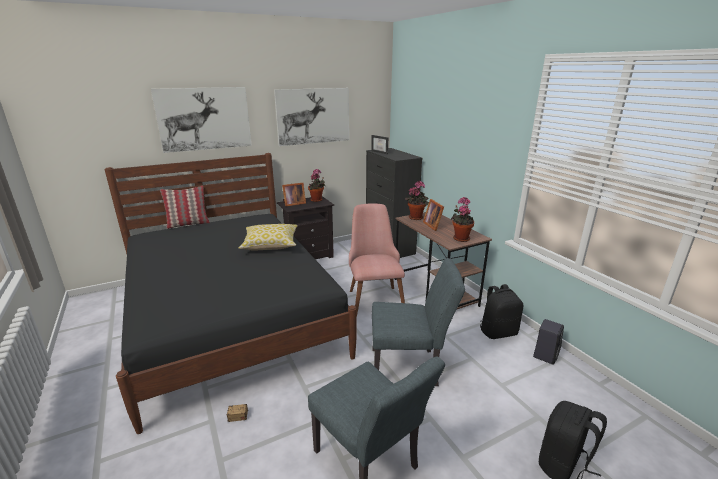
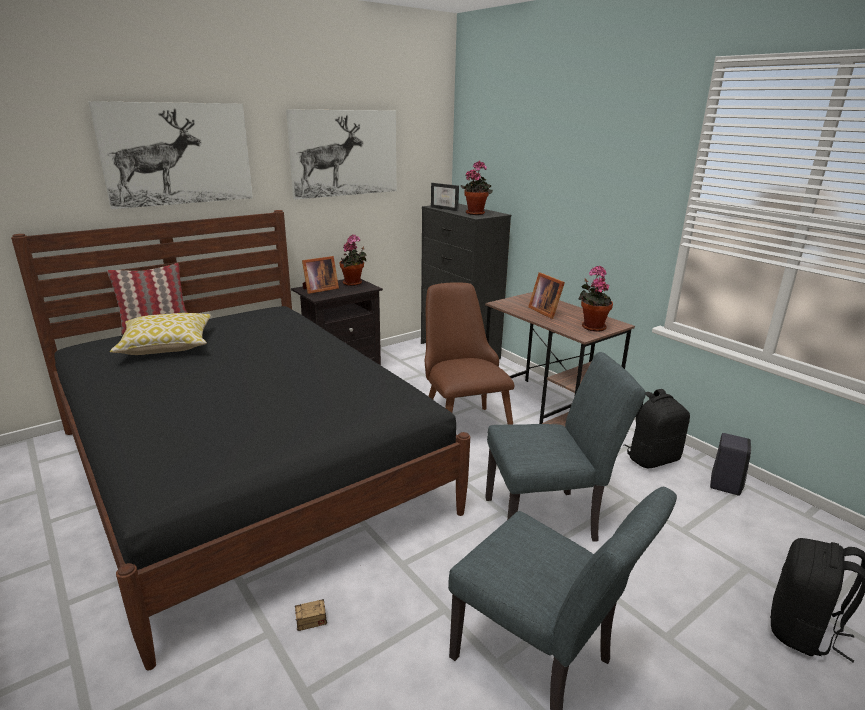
camera: 10 degrees left, 0 degrees up
(270, 245) = (310, 350): pillow -> pillow (167, 346)
(374, 296) = (461, 422): pink chair -> brown chair
(416, 217) = (515, 301): potted plant -> potted plant (476, 213)

